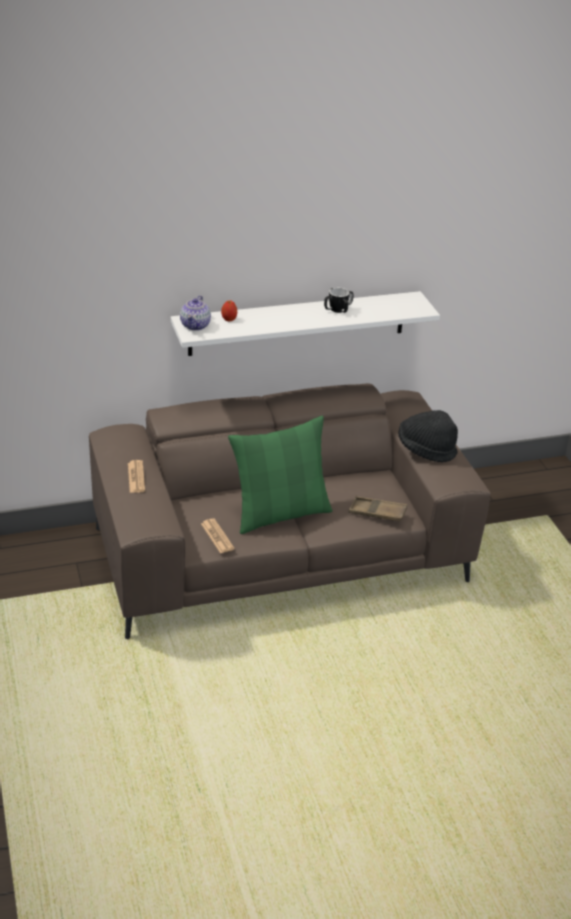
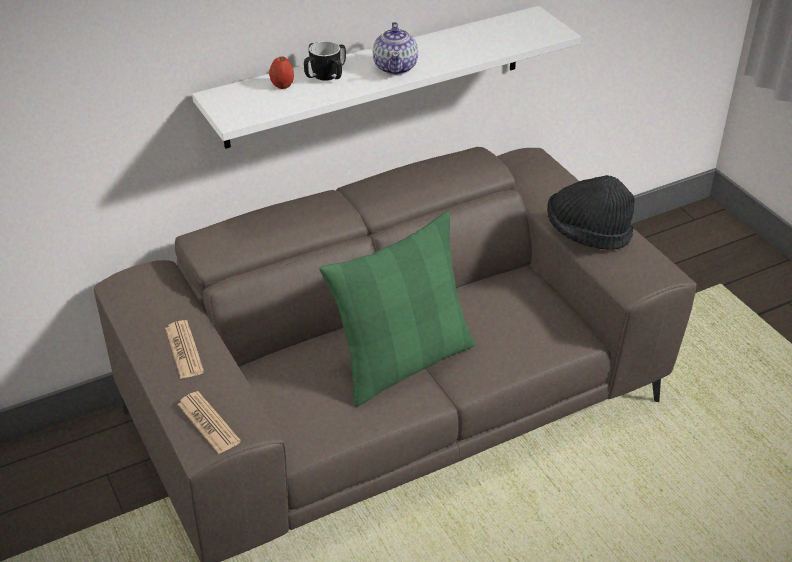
camera: 10 degrees left, 5 degrees up
(195, 325) = (235, 102): teapot -> teapot (396, 67)
(217, 536) = (322, 418): newspaper -> newspaper (208, 423)
(338, 309) = (436, 48): mug -> mug (325, 75)
(377, 512) = (539, 336): brown tray -> none

